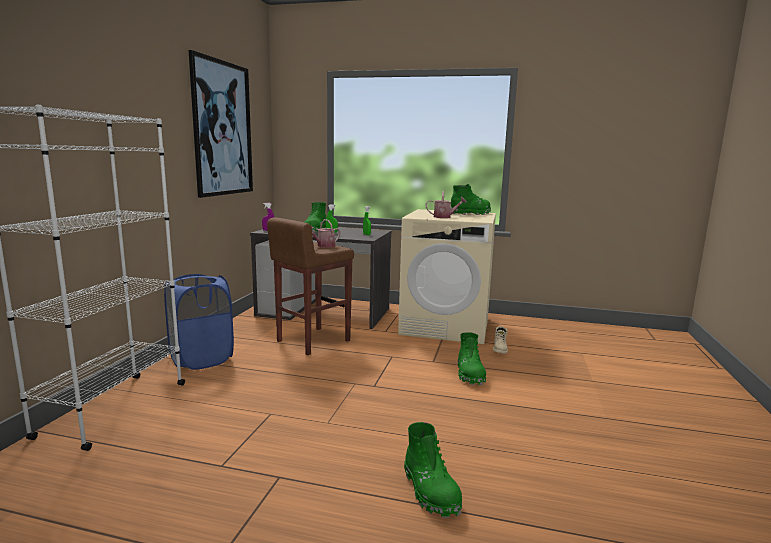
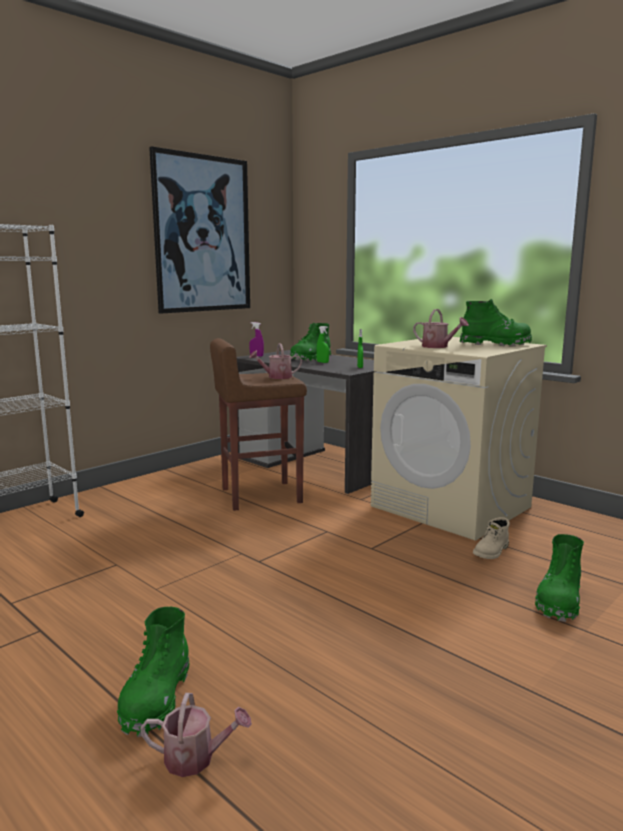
camera: 30 degrees right, 0 degrees up
(201, 359) = (129, 494): blue laundry basket -> none
(470, 374) = (398, 575): green boot -> green boot (559, 601)
(502, 514) = (196, 758): none -> watering can

